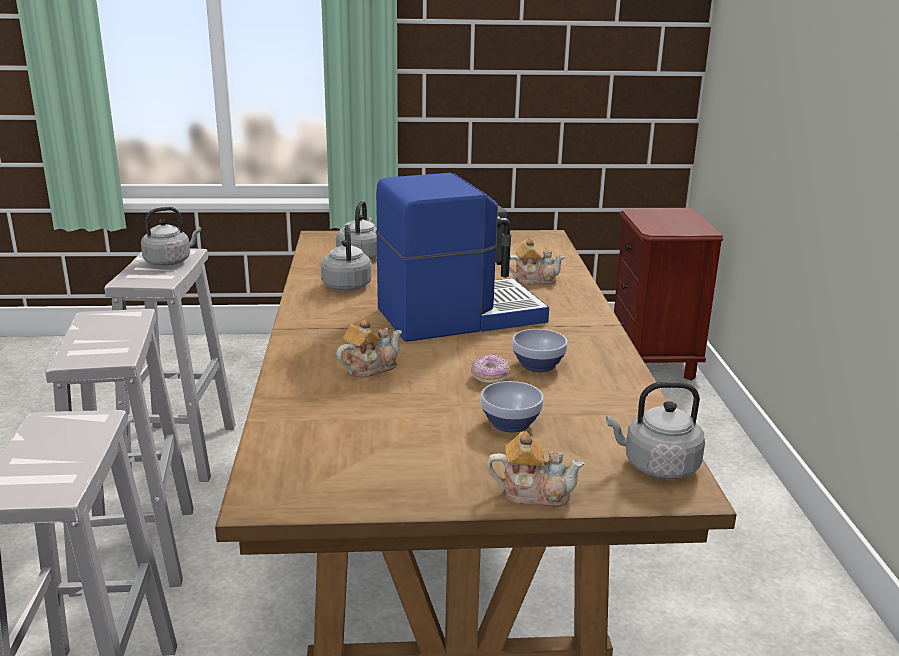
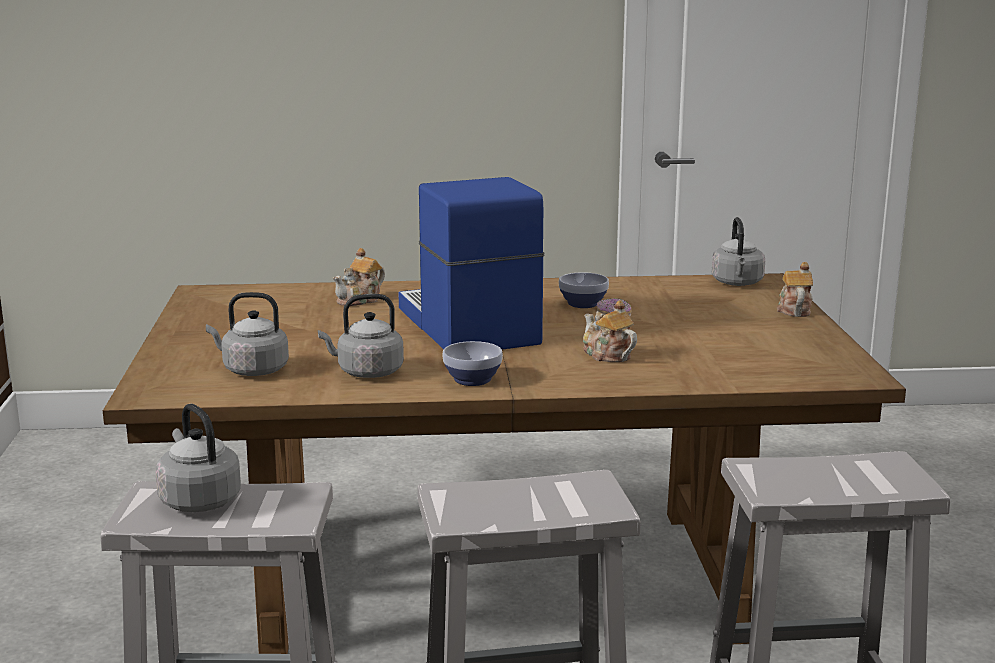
camera: 90 degrees left, 5 degrees down
(511, 424) = (697, 313): bowl -> bowl (474, 380)
(534, 280) = (360, 300): teapot -> teapot turned 135 degrees counterclockwise
(652, 361) = (109, 448): brown nightstand -> none

